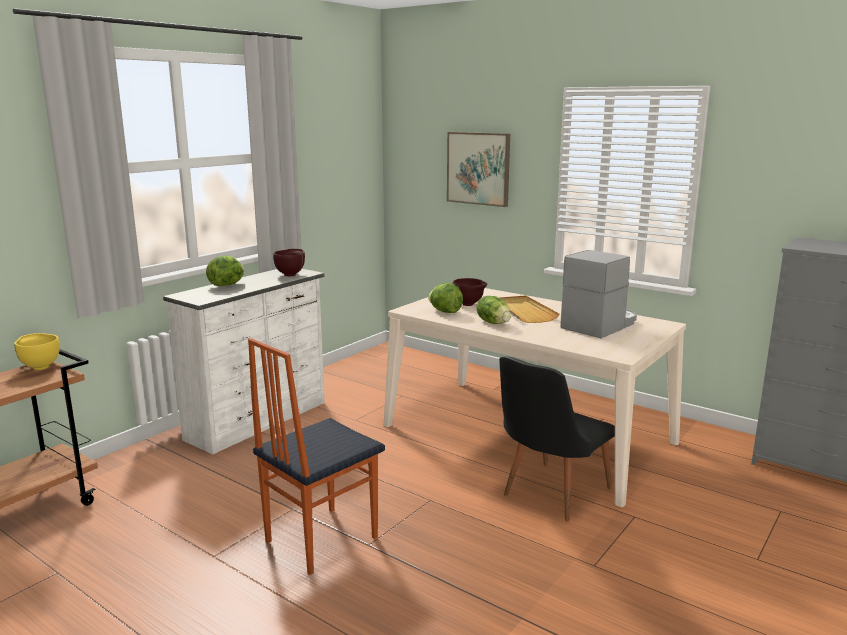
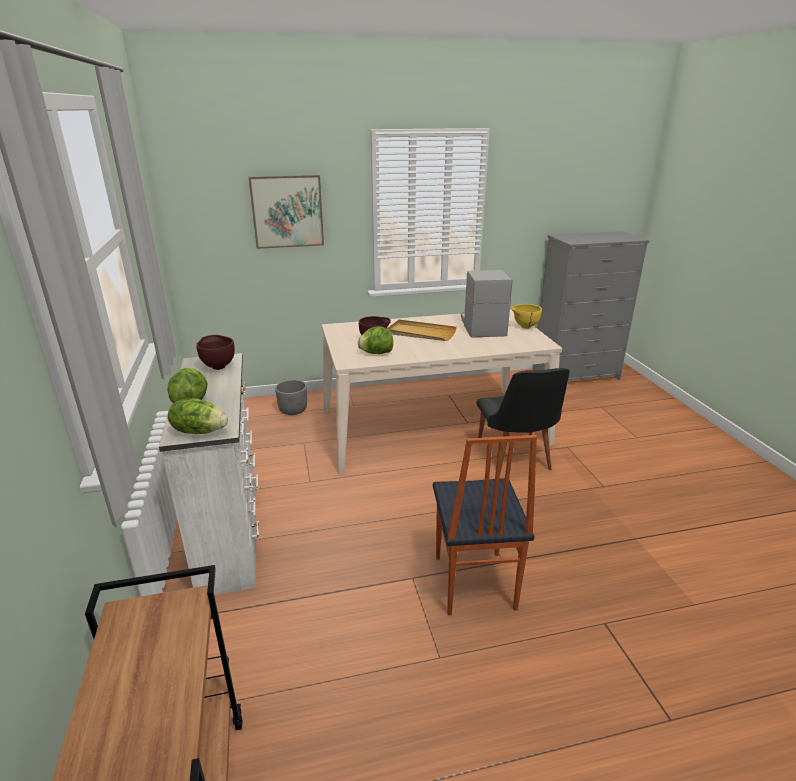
camera: 50 degrees left, 10 degrees up
(40, 367) = (129, 616): yellow bowl -> yellow bowl (524, 327)
(440, 372) = (293, 410): none -> grey planter
(494, 322) = (428, 349): lettuce -> lettuce (199, 431)

